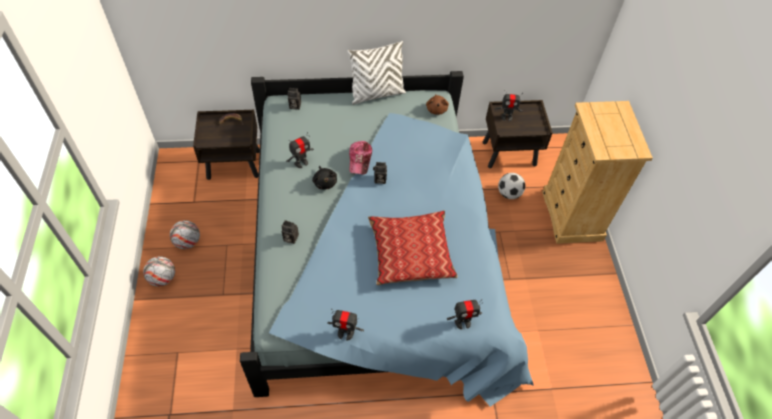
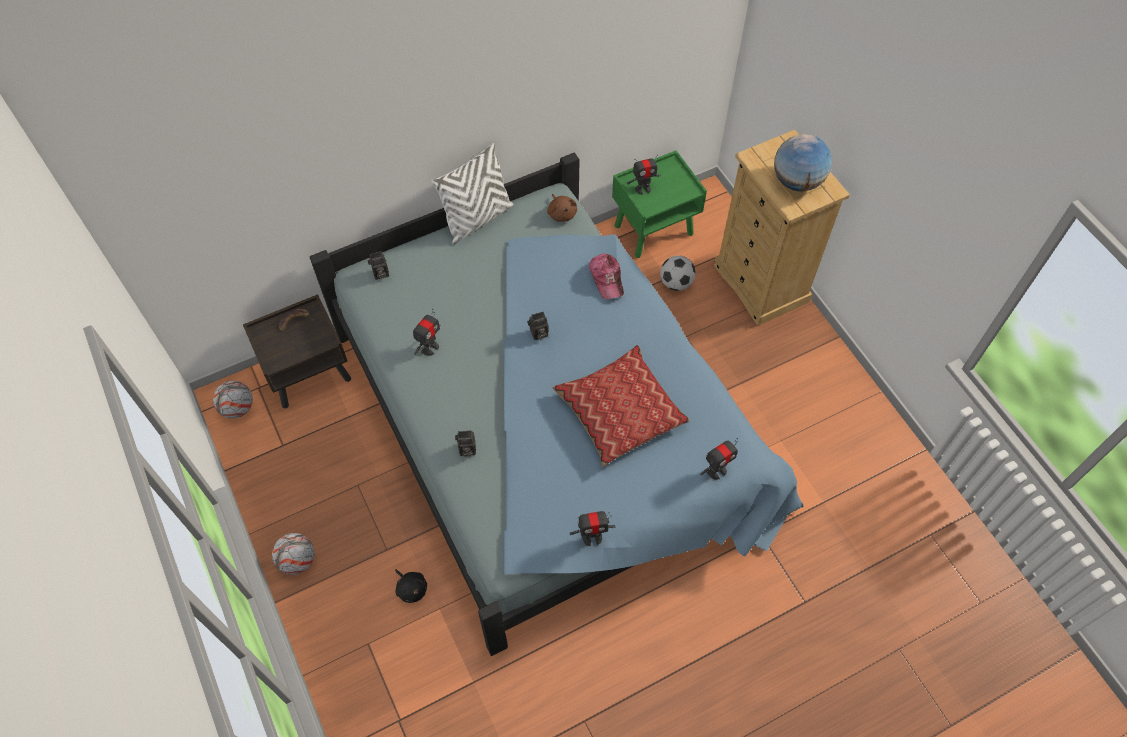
camera: 20 degrees left, 5 degrees up
(187, 242) = (304, 501): football -> football (237, 408)
(325, 182) = (472, 362): black plush toy -> black plush toy (411, 588)
(360, 160) = (502, 316): cap -> cap (606, 278)
(509, 153) = (654, 229): brown nightstand -> green nightstand
(614, 136) = (797, 181): none -> globe

